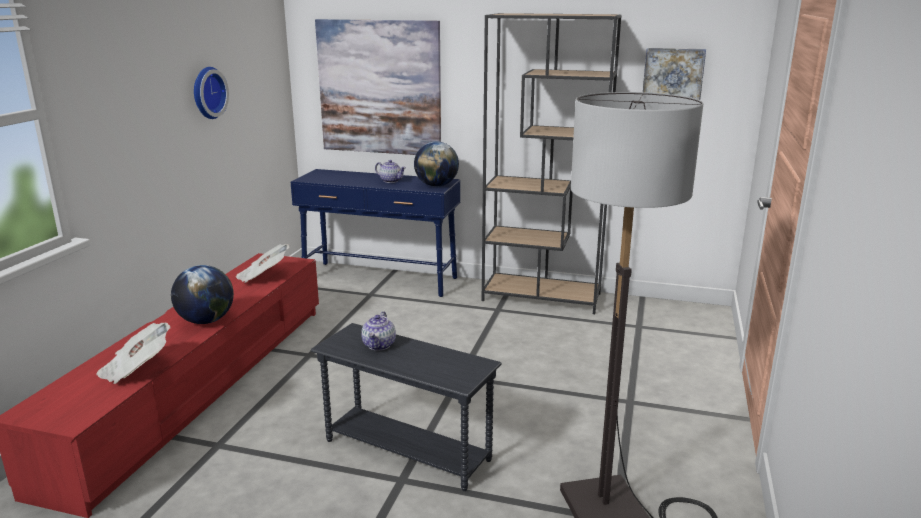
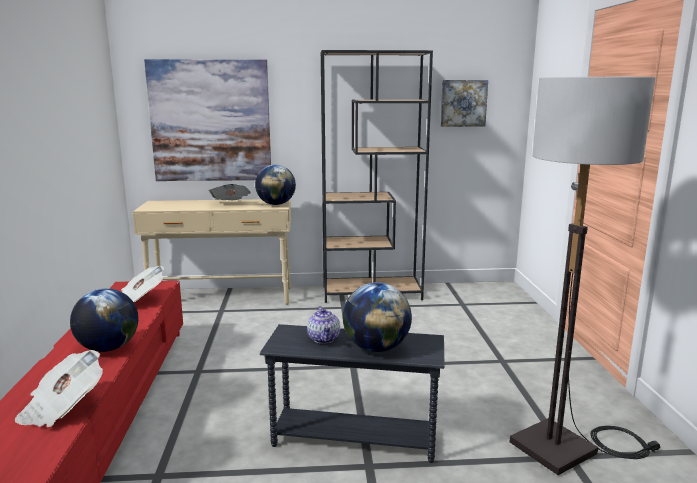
camera: 20 degrees left, 5 degrees down
(207, 92) = (61, 120): wall clock -> none
(379, 280) = (221, 298): blue console table -> beige console table
(391, 181) = (231, 204): teapot -> newspaper
(419, 363) = (376, 348): none -> globe

